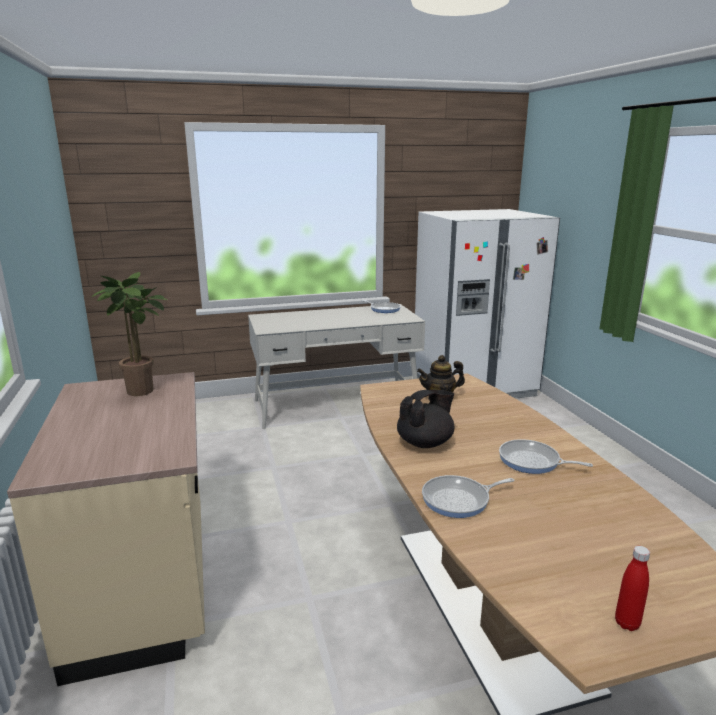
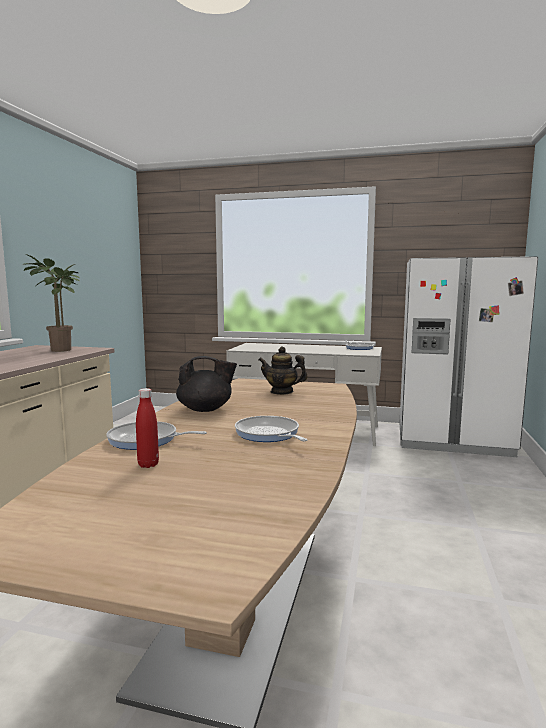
camera: 30 degrees right, 10 degrees down
(627, 623) = (69, 545): red bottle -> red bottle (148, 465)

